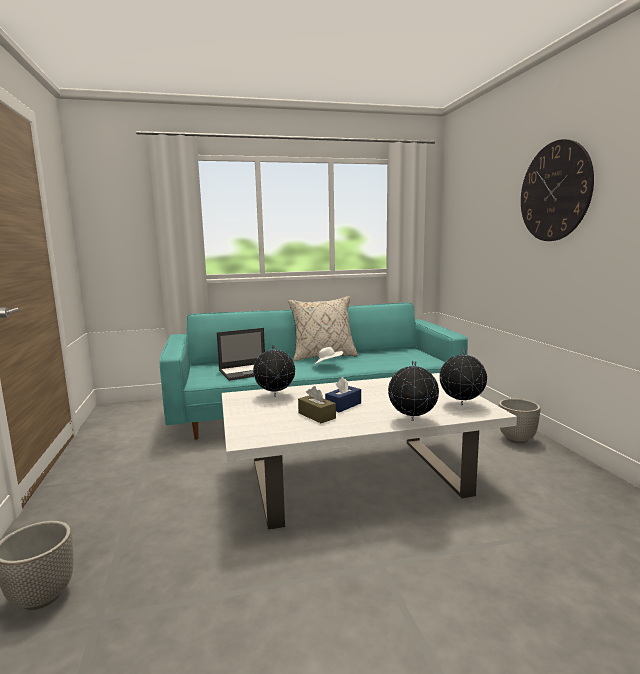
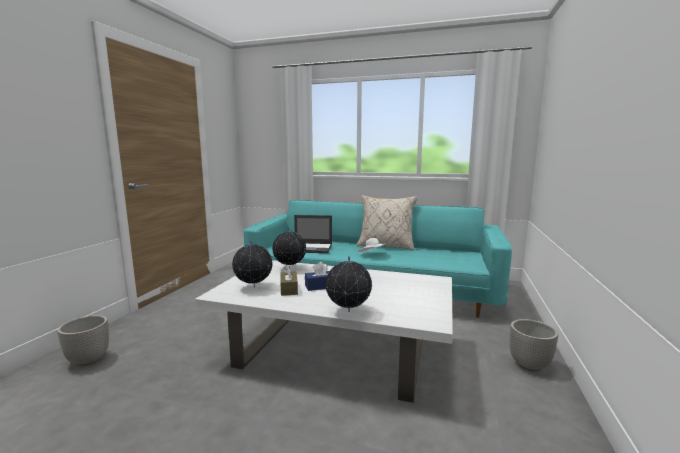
camera: 30 degrees right, 0 degrees up
(461, 405) = (416, 310): globe -> globe (253, 287)
(554, 191) = (604, 89): wall clock -> none

